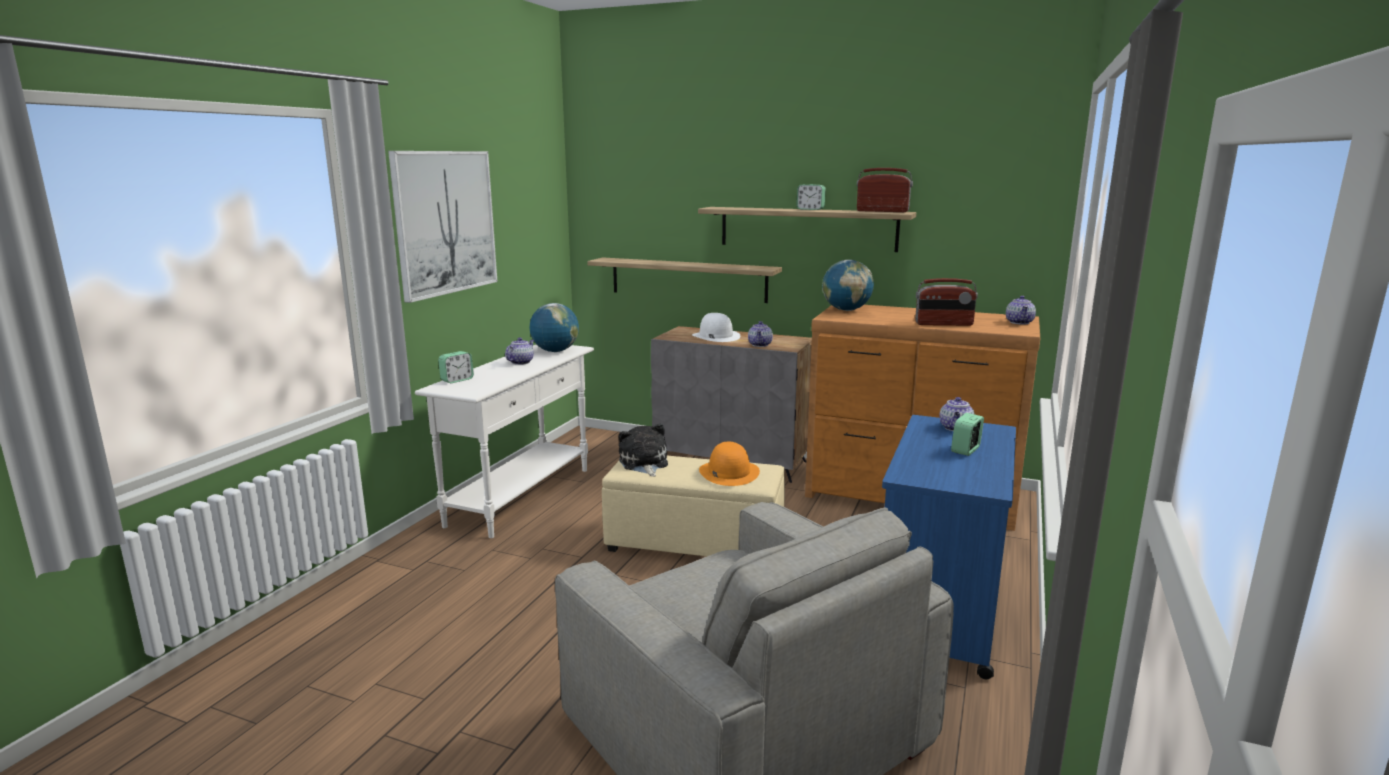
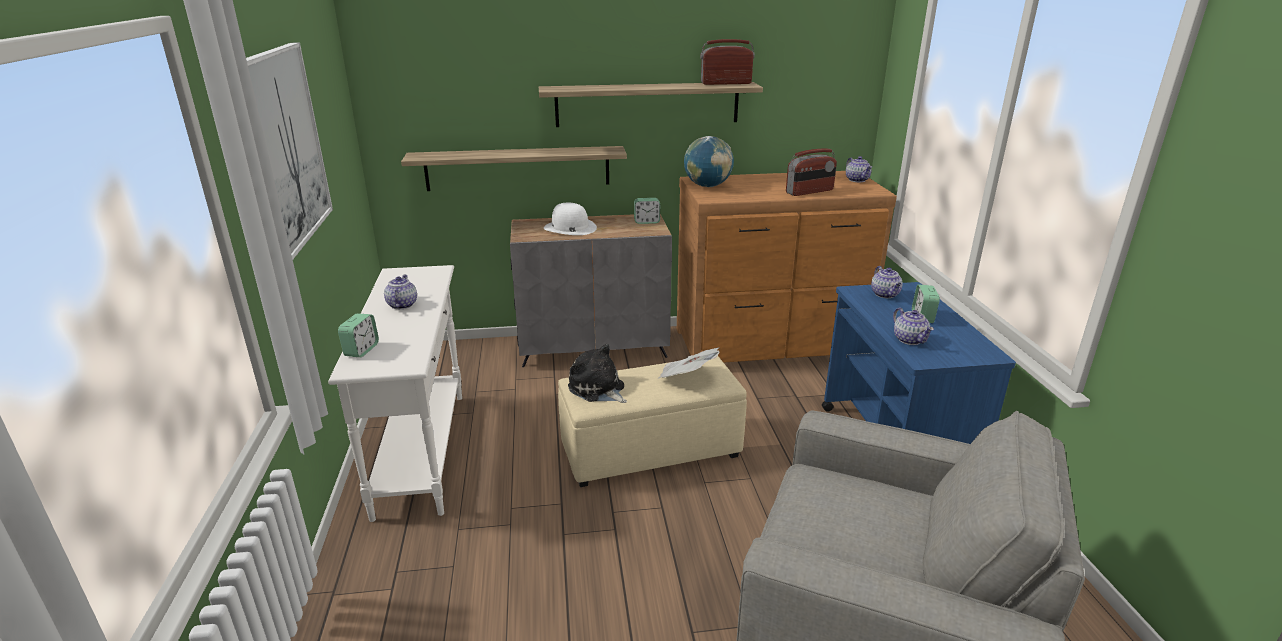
camera: 30 degrees left, 10 degrees up
(555, 351) = (420, 280): globe -> none
(729, 472) = (687, 377): orange hat -> newspaper
(760, 345) = (626, 231): teapot -> teapot (909, 339)
(810, 209) = (653, 84): alarm clock -> alarm clock (647, 222)

